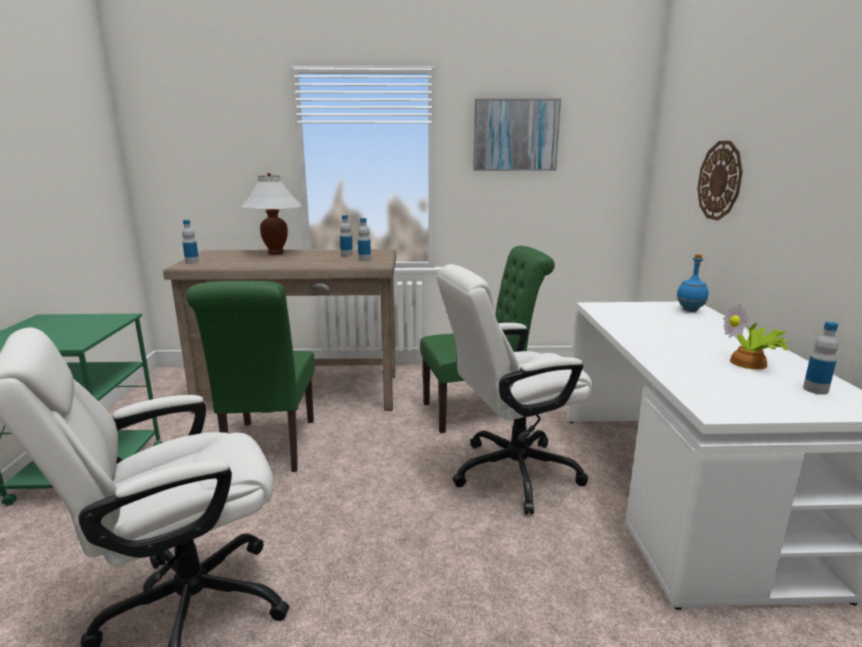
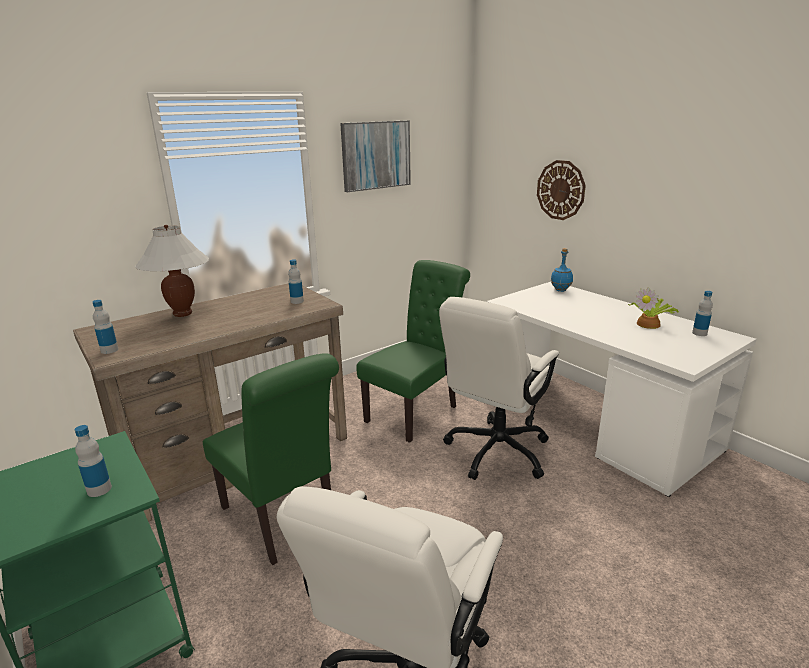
camera: 35 degrees left, 5 degrees up
(346, 255) = (266, 299): bottle -> bottle (99, 489)

